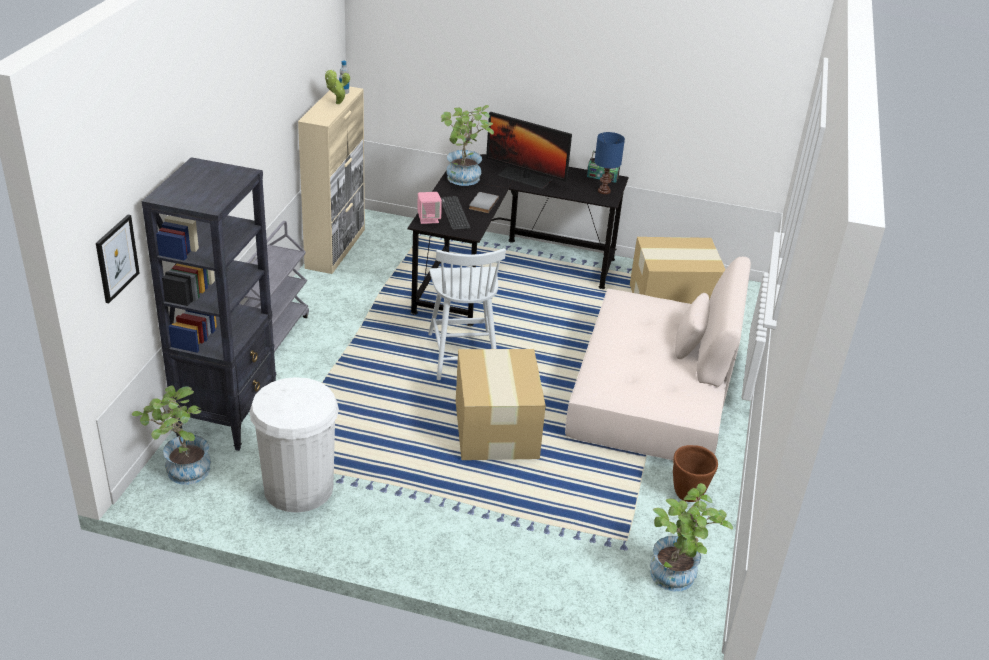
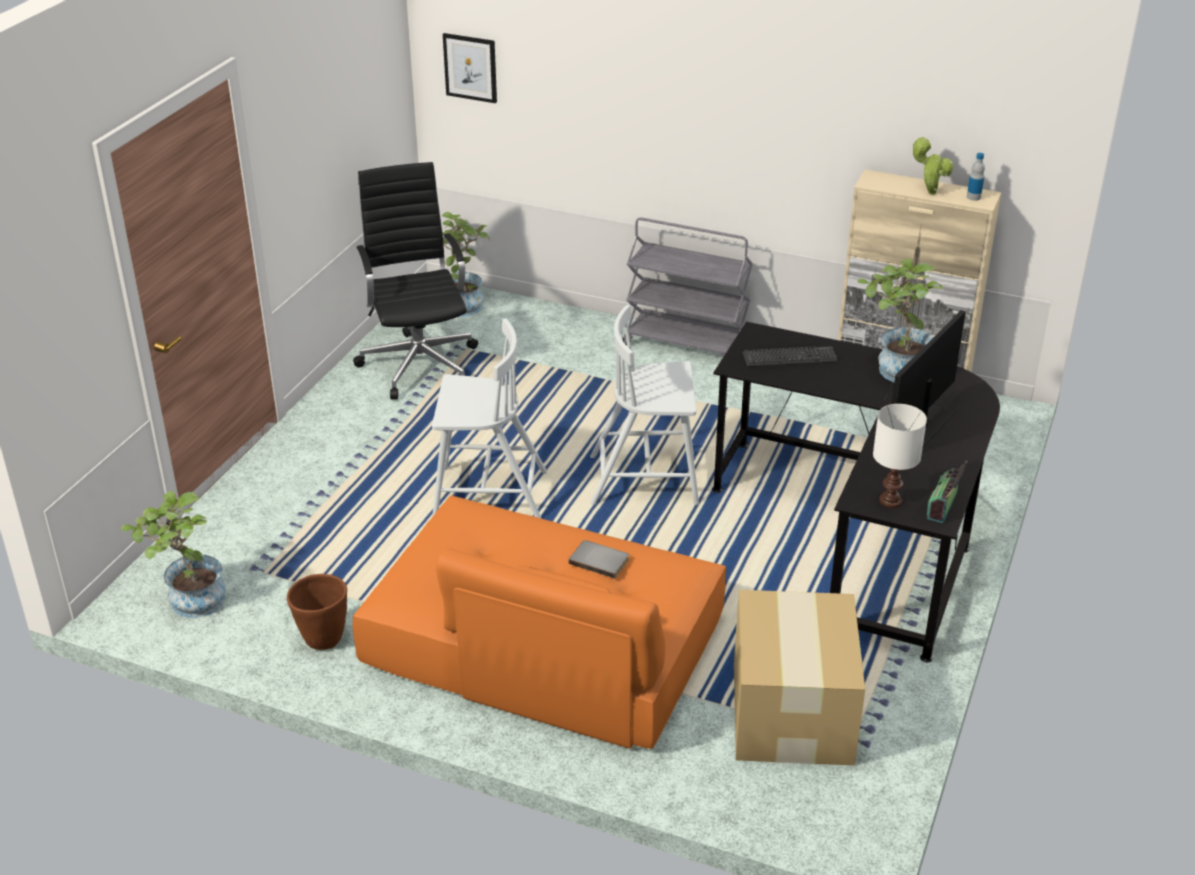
camera: 100 degrees right, 0 degrees up
(228, 416) = (542, 323): black bookcase -> none
(298, 488) = (419, 363): white trash can -> black office chair
(428, 219) = (771, 337): pink speaker -> none
(482, 203) = (824, 381): grey book -> grey book (600, 560)
(496, 428) = (487, 494): cardboard box -> white chair
(603, 191) = (890, 500): blue table lamp -> white table lamp
(652, 392) = (543, 644): beige sofa -> orange sofa

